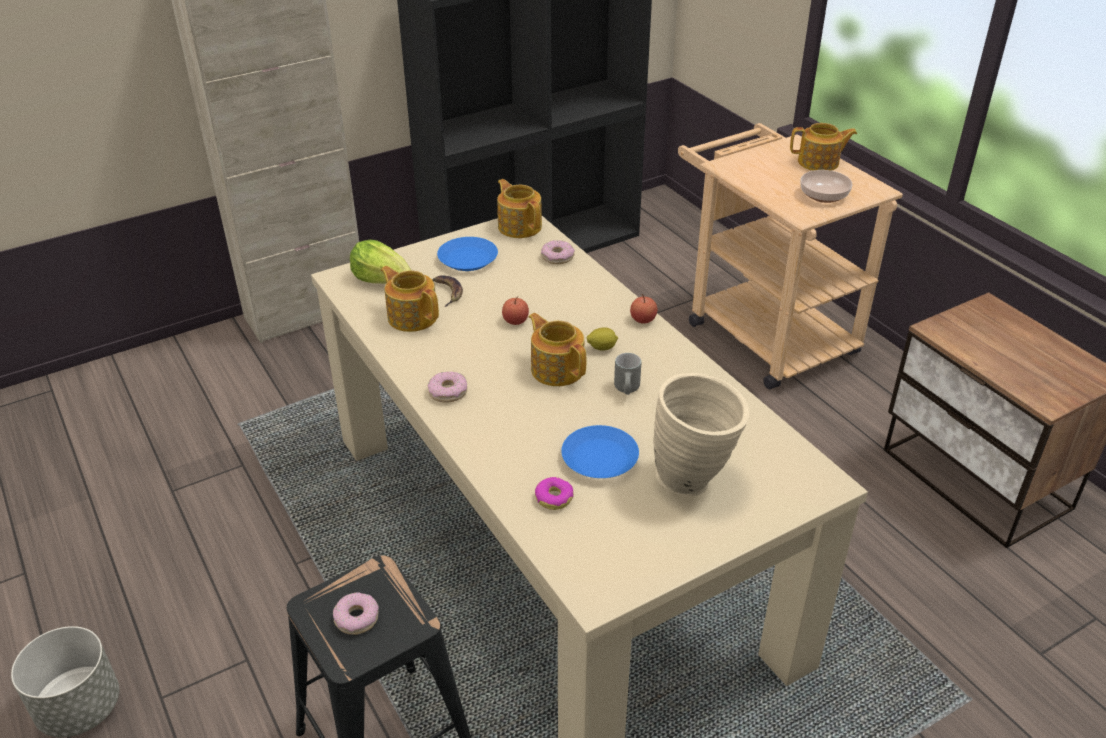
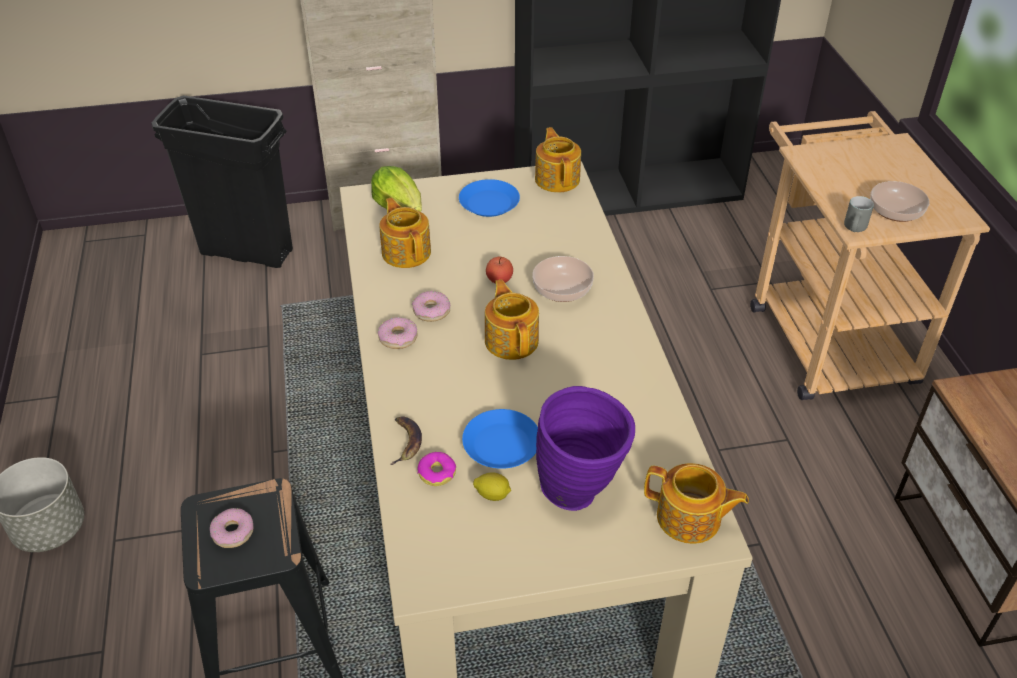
camera: 20 degrees right, 5 degrees up
(176, 382) = (247, 252): none -> black trash can
(448, 292) = (452, 234): banana -> banana (405, 441)
(557, 257) = (576, 220): donut -> donut (431, 311)
(577, 316) = (561, 289): none -> bowl
(602, 348) = (567, 329): lemon -> lemon (492, 495)
(628, 390) = (568, 381): grey mug -> grey mug (855, 230)
(643, 319) = (624, 308): apple -> none
(695, 479) = (581, 493): beige vase -> purple vase
(819, 162) = (913, 172): teapot -> teapot (690, 519)

